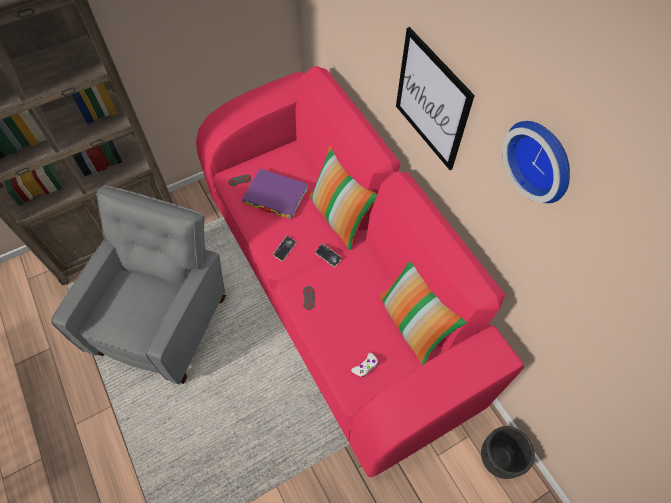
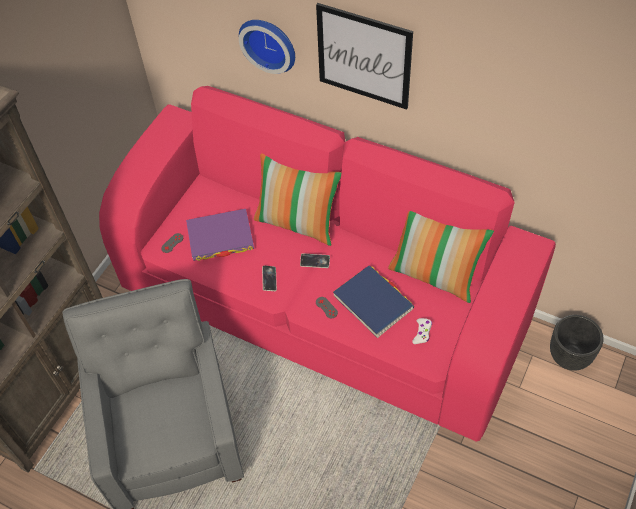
camera: 30 degrees left, 5 degrees down
(346, 316) = (373, 303): none -> blue book
(541, 159) = (500, 52): wall clock -> wall clock (269, 43)

